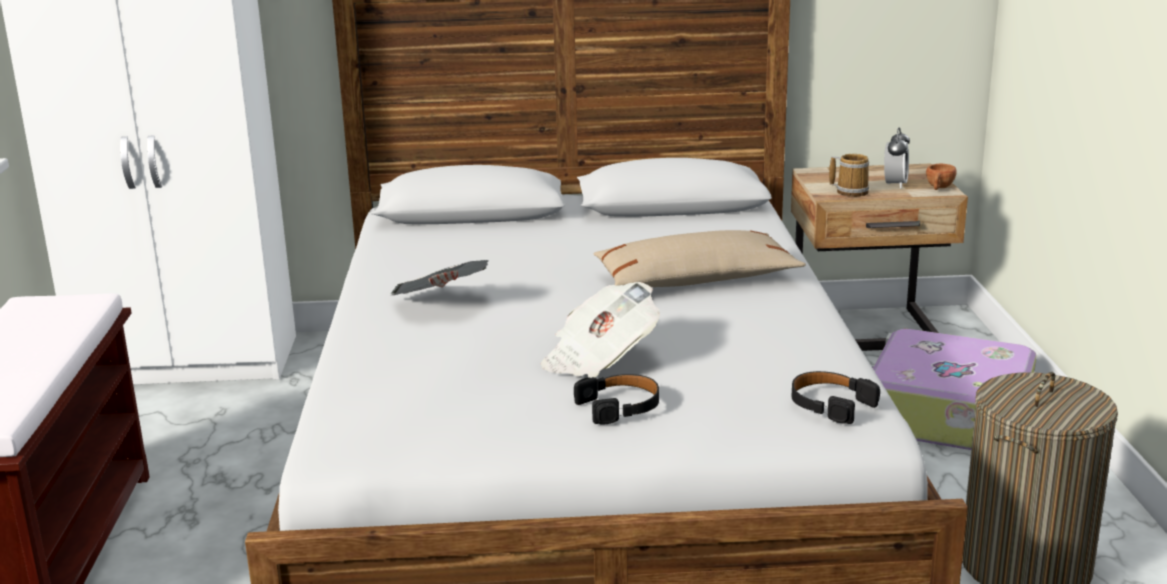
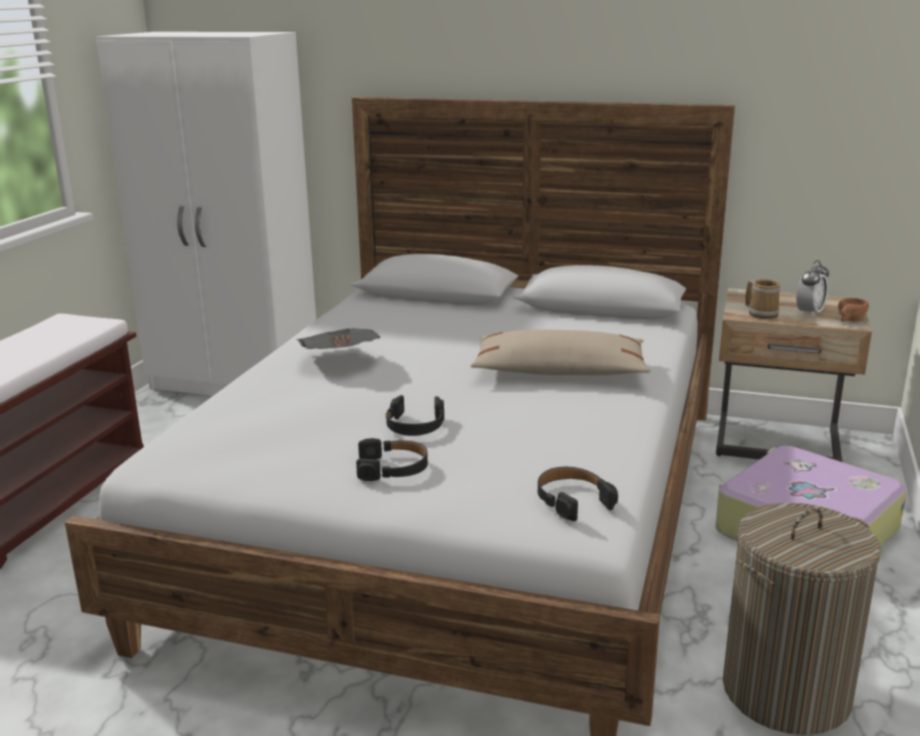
camera: 20 degrees right, 0 degrees up
(599, 359) = (415, 425): newspaper -> black headphones

